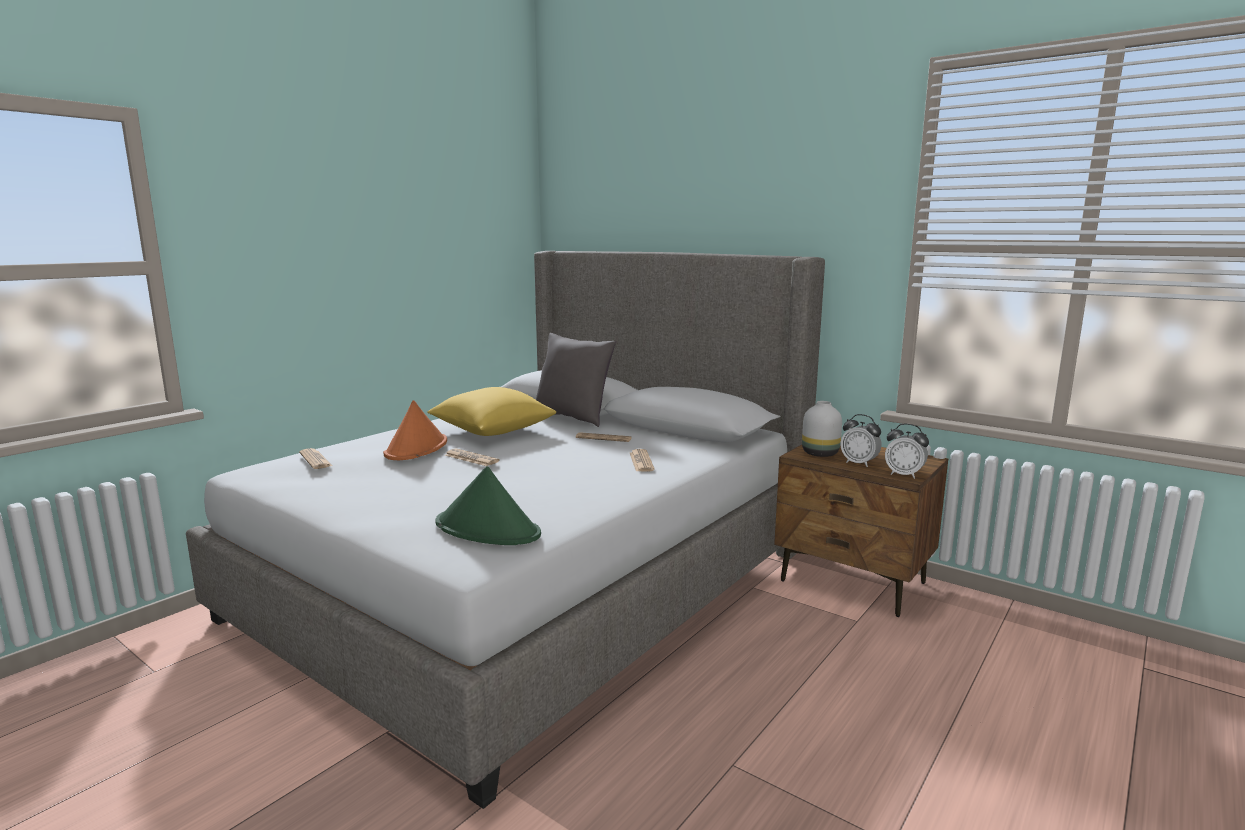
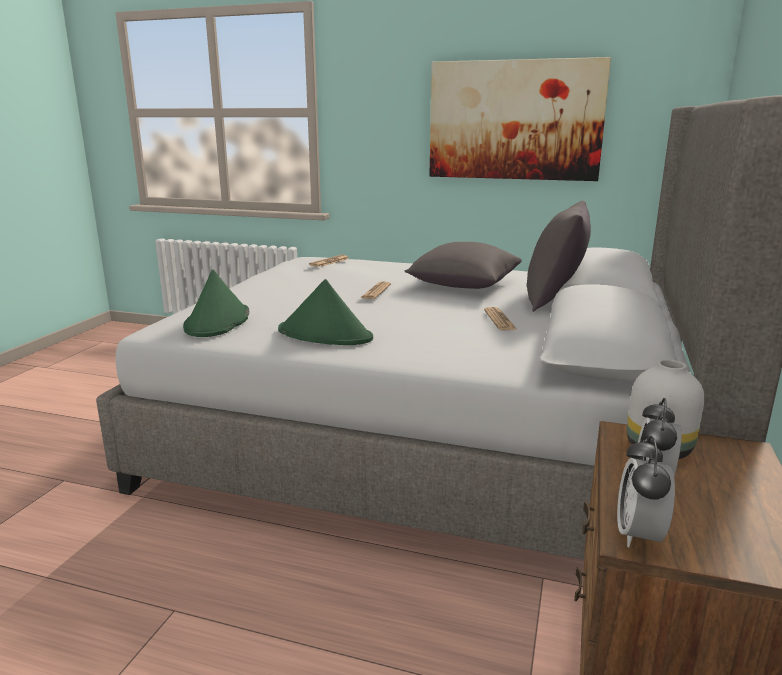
camera: 70 degrees right, 5 degrees up
(407, 267) = (514, 120): none -> picture
(416, 448) = (379, 275): orange hat -> none
(492, 431) = (463, 285): yellow pillow -> grey pillow
(584, 490) = (325, 335): none -> green hat
(641, 461) = (436, 343): newspaper -> none

